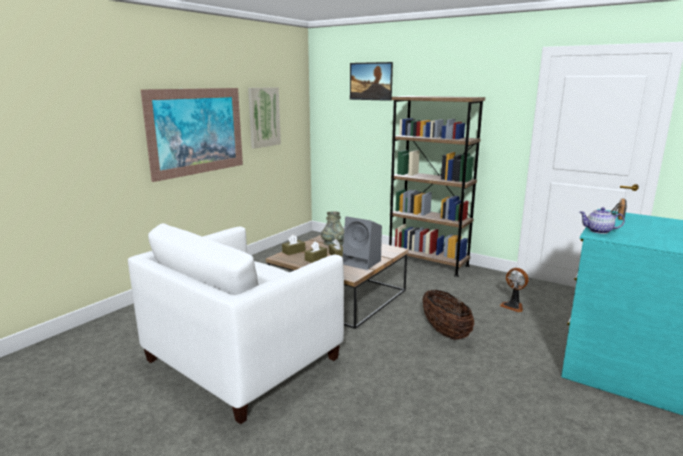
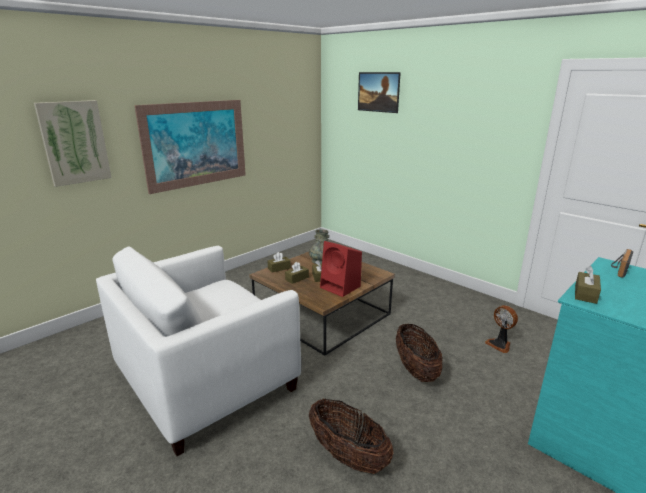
camera: 10 degrees right, 5 degrees up
(263, 117) = (269, 128): picture -> picture (74, 142)
(362, 262) = (341, 287): grey speaker -> red speaker
(407, 404) = (348, 456): none -> basket
(428, 263) = (424, 283): brown bookcase -> none
(599, 231) = (585, 294): teapot -> brown tissue box

